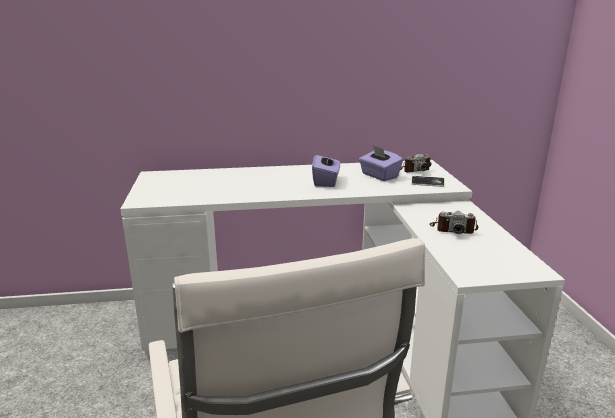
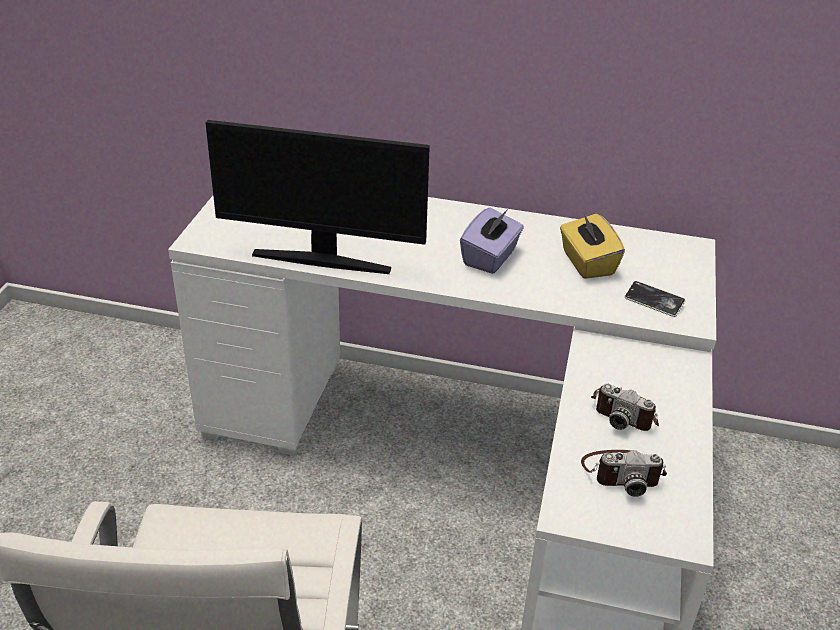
camera: 20 degrees right, 15 degrees up
(228, 197) = (322, 260): none -> monitor
(379, 176) = (587, 263): purple tissue box -> yellow tissue box
(412, 170) = (655, 261): camera -> camera (622, 472)

